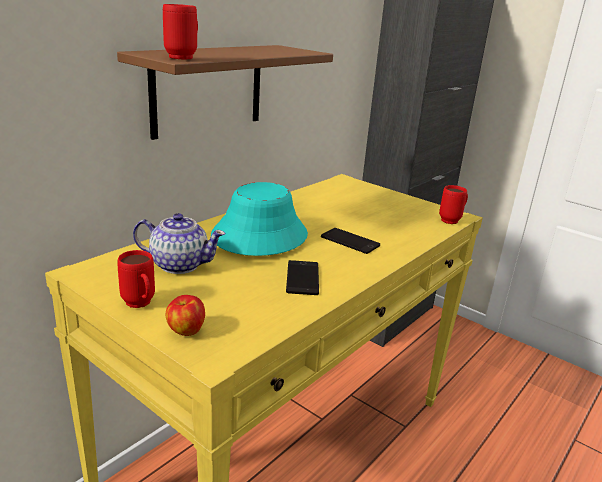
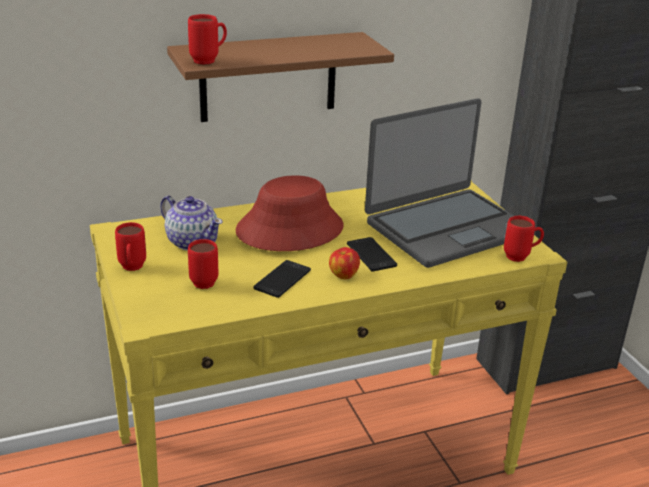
camera: 30 degrees right, 5 degrees up
(185, 331) = (145, 297): apple -> apple (343, 275)
(228, 298) = (201, 280): none -> red mug
(259, 235) = (290, 229): turquoise hat -> red hat
(378, 211) = (446, 228): none -> laptop

